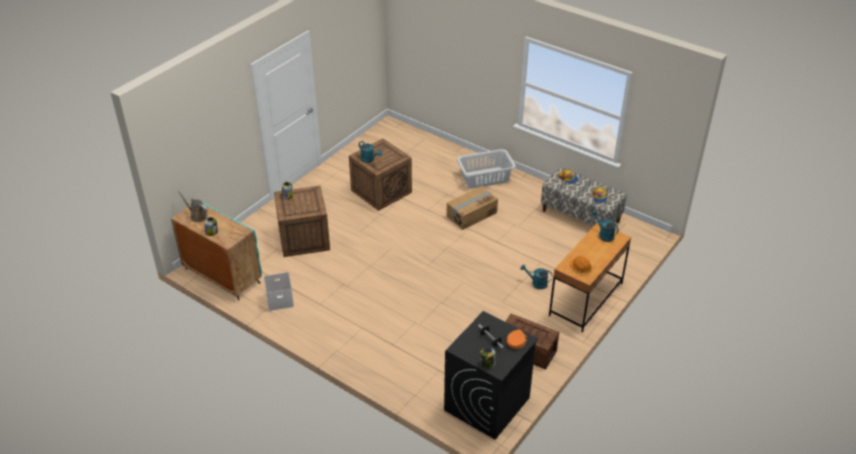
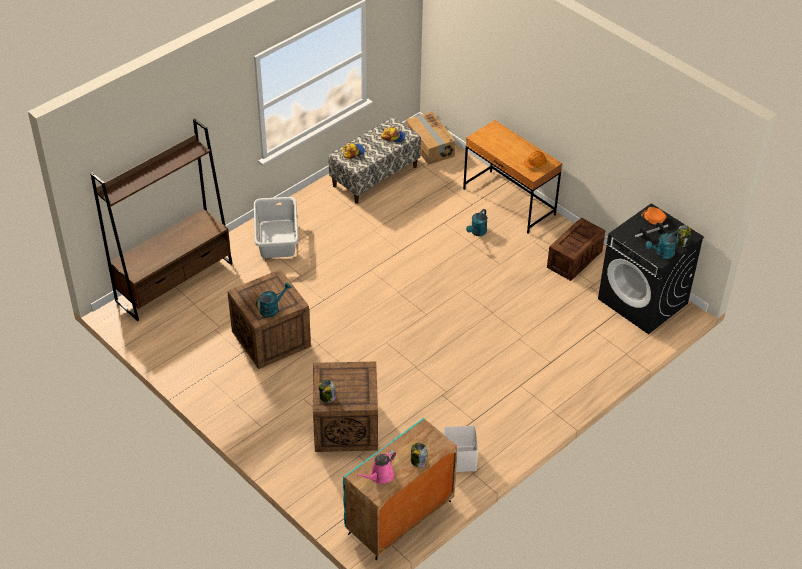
camera: 80 degrees left, 5 degrees up
(197, 216) = (380, 476): brown watering can -> pink watering can
(424, 141) = (175, 282): none -> brown bookcase
(471, 214) = (344, 263): cardboard box -> cardboard box (429, 146)
(604, 235) = (487, 137): turquoise watering can -> turquoise watering can (662, 254)

